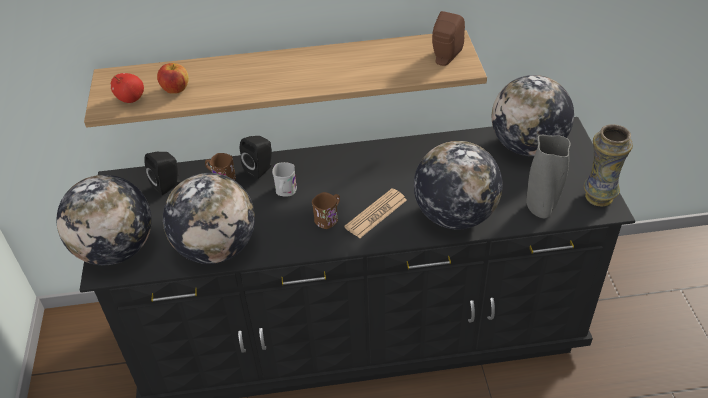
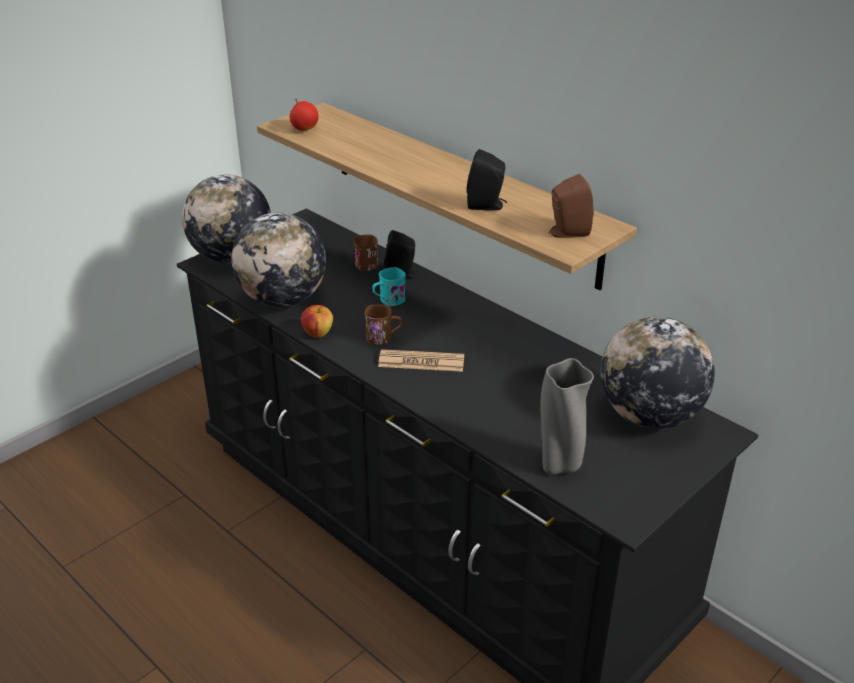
camera: 50 degrees right, 10 degrees down
(168, 185) = (327, 244): black speaker -> black speaker (487, 206)
(175, 89) = (340, 139): apple -> apple (318, 333)
(285, 192) = (388, 301): white mug -> turquoise mug
(454, 215) = (476, 410): globe -> none
(598, 196) = (635, 502): vase -> none

